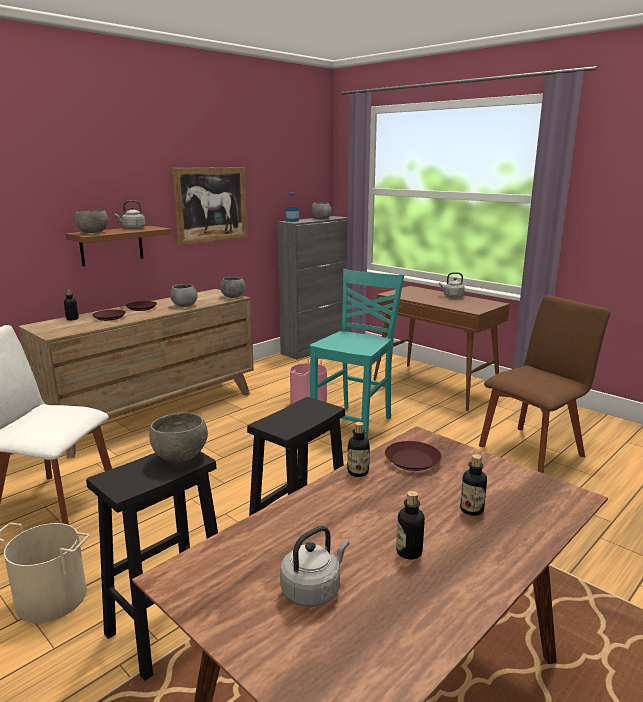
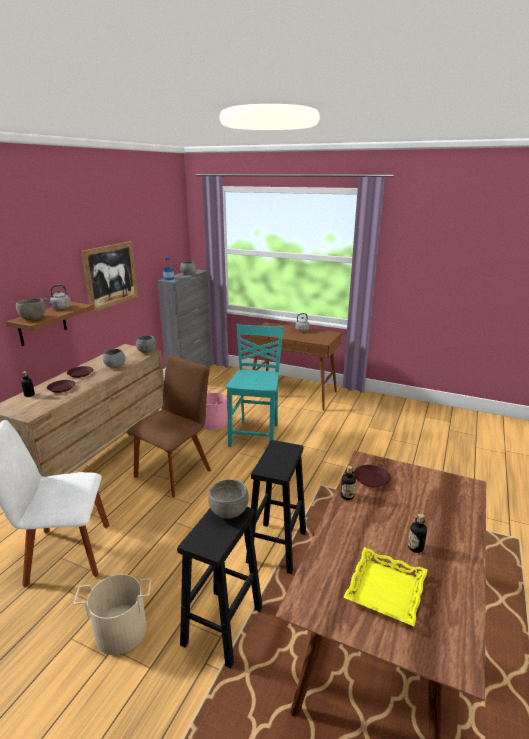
camera: 20 degrees left, 5 degrees up
(313, 590) = (385, 589): grey kettle -> yellow tray
(471, 510) = (427, 508): bottle -> none
(533, 449) = (377, 432): brown chair -> brown chair (175, 471)

